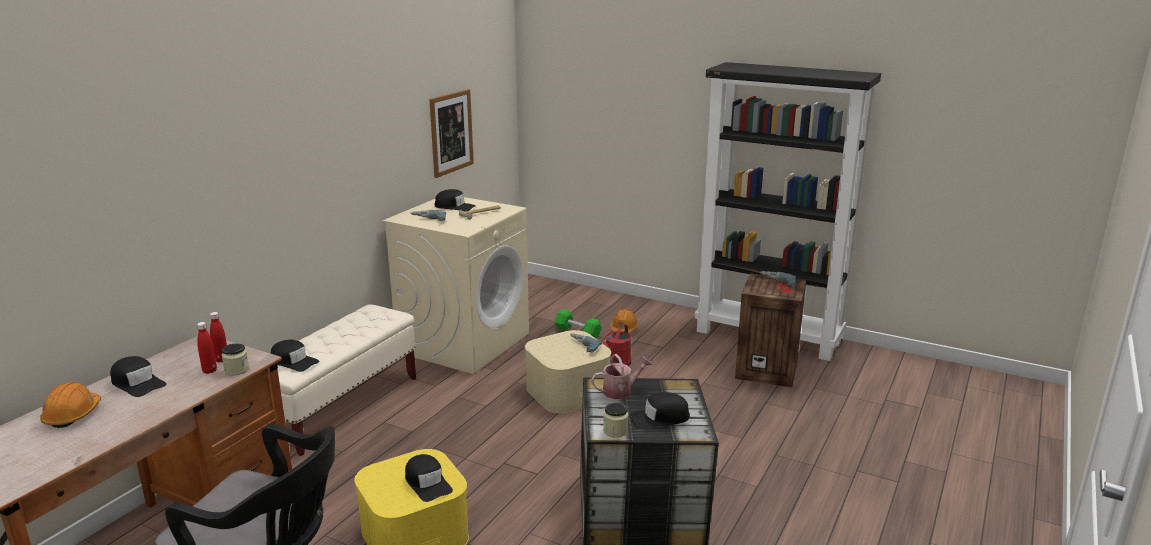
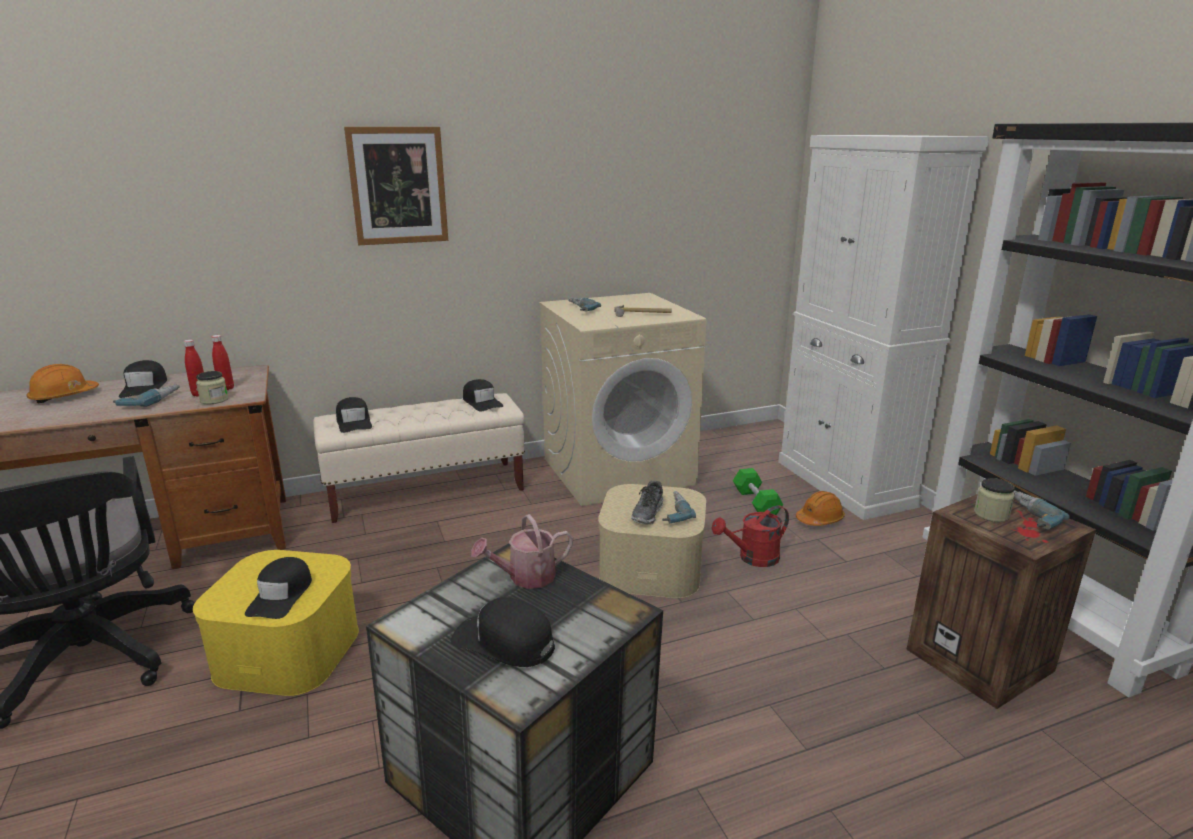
camera: 40 degrees right, 0 degrees up
(176, 389) = (149, 401): none -> power drill
(451, 132) = (670, 218): picture -> picture (398, 186)
(454, 207) = (631, 304): black cap -> black cap (482, 402)
(569, 352) = (648, 513): none -> shoe
(612, 303) = (844, 483): none -> white cabinet
(615, 431) = (420, 629): jar -> jar (991, 514)
(621, 391) = (525, 577): watering can -> watering can turned 135 degrees clockwise

